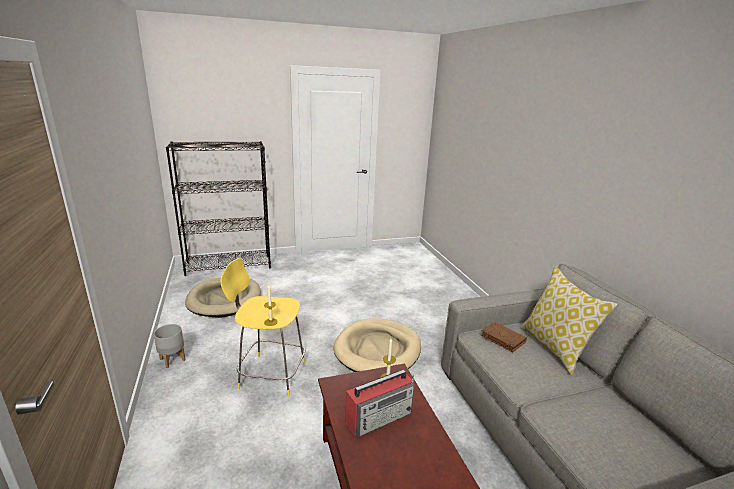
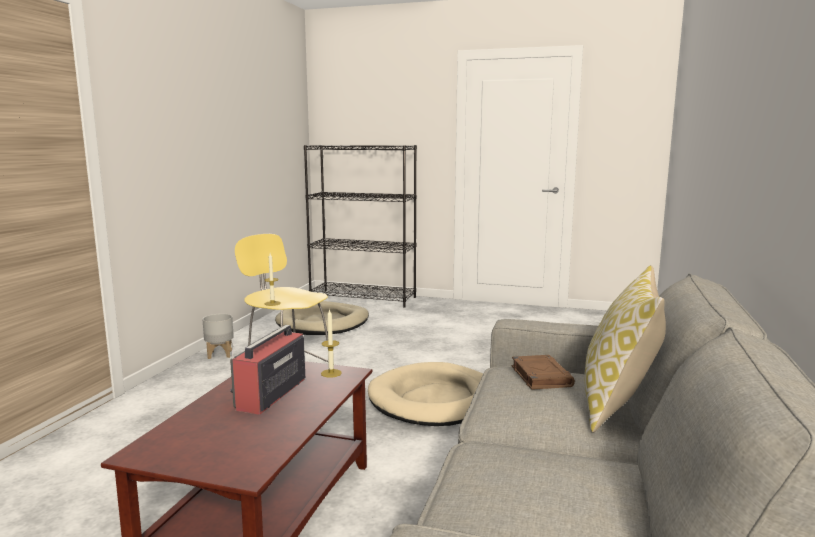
camera: 35 degrees right, 10 degrees down
(380, 416) = (270, 394): radio -> radio turned 105 degrees clockwise

